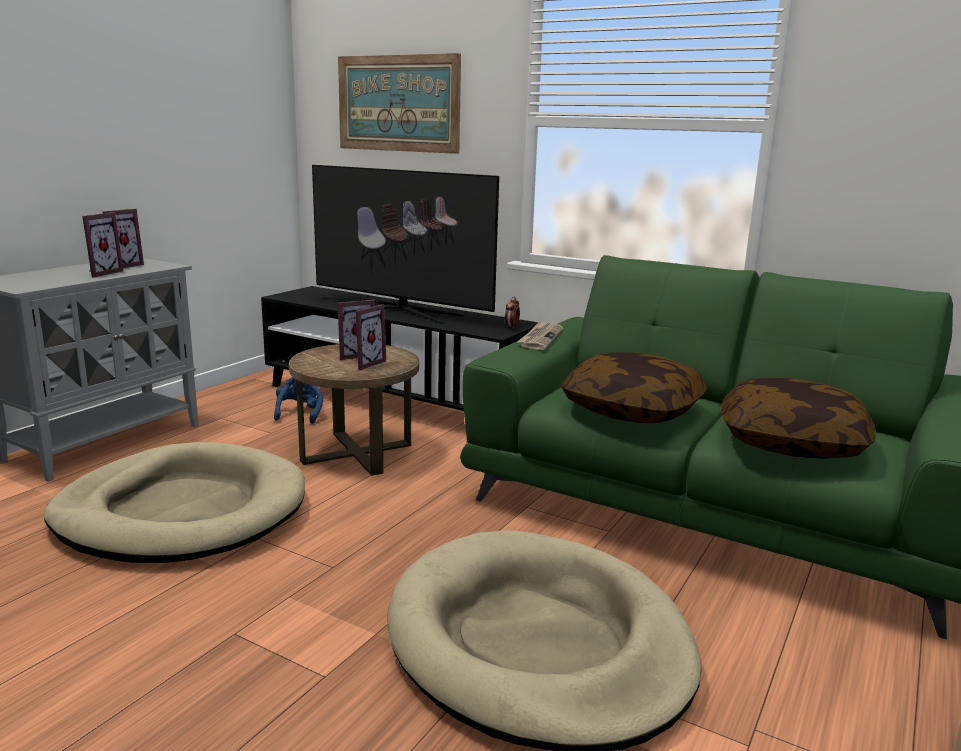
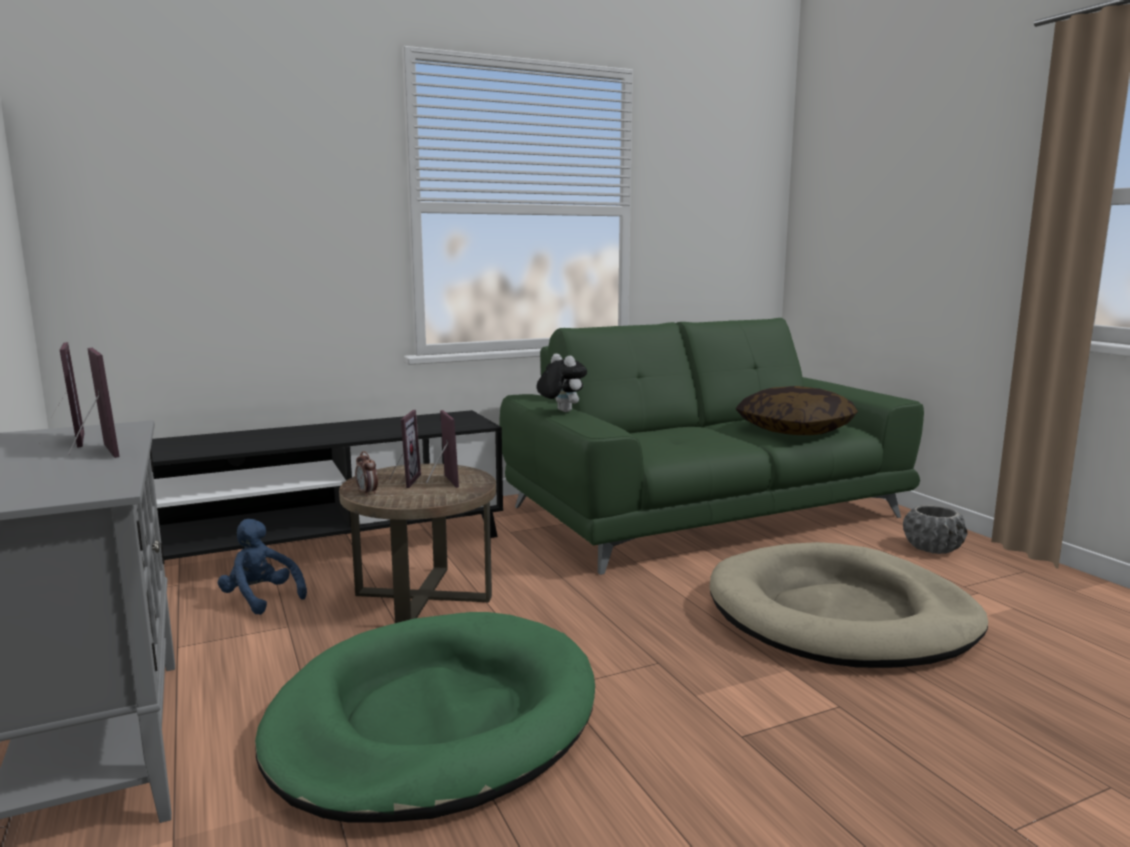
camera: 55 degrees left, 5 degrees down
(182, 511) = (434, 721): beige dog bed -> green dog bed
(398, 103) = (225, 185): picture -> none
(401, 311) = (329, 433): television -> none
(511, 327) = (470, 418): alarm clock -> alarm clock (367, 493)
(540, 338) = (561, 411): newspaper -> plush toy
(632, 410) = (695, 442): pillow -> none
(861, 684) = (932, 548): none -> grey planter

